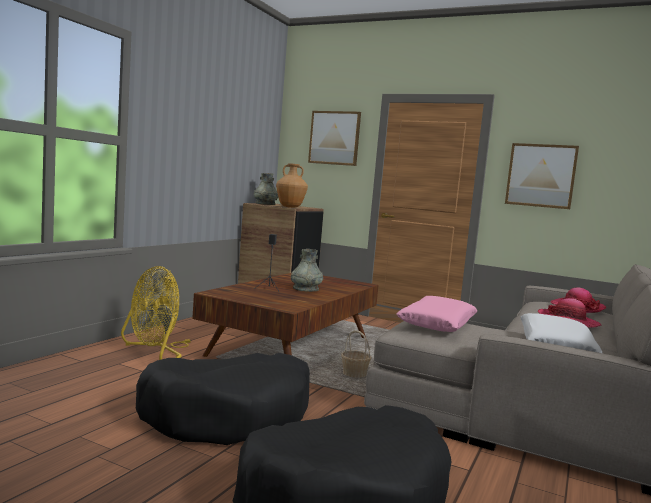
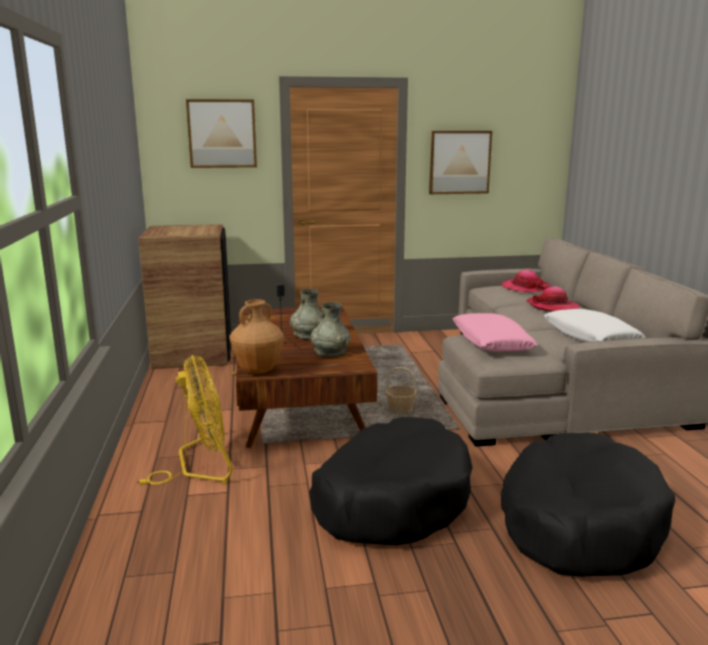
camera: 35 degrees left, 10 degrees up
(158, 352) = (197, 463): yellow fan -> yellow fan turned 120 degrees counterclockwise
(265, 204) = (160, 232): grey vase -> grey vase (330, 351)
(290, 207) = (204, 233): brown vase -> brown vase (257, 371)

